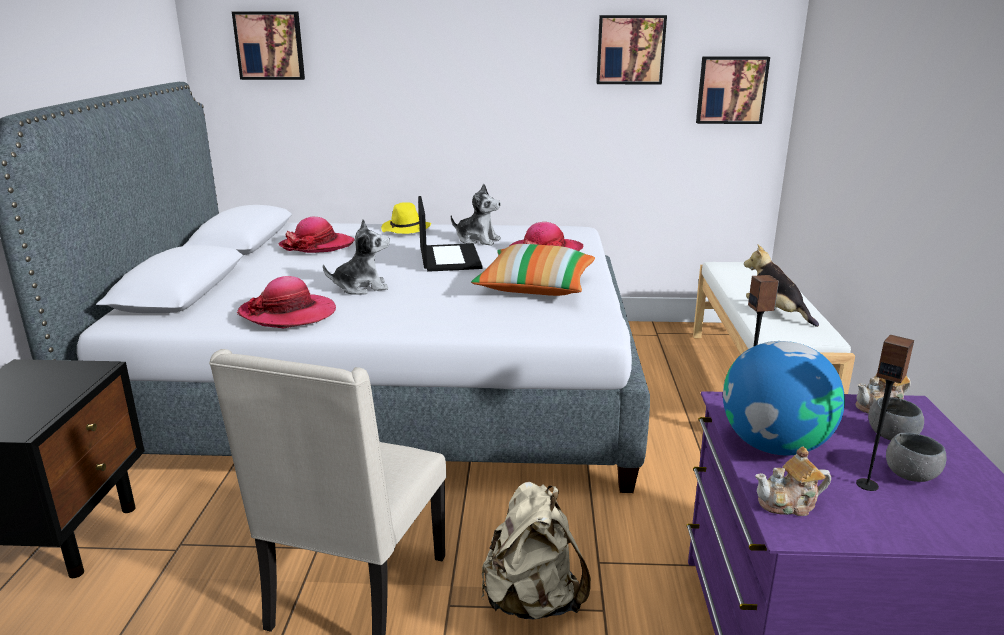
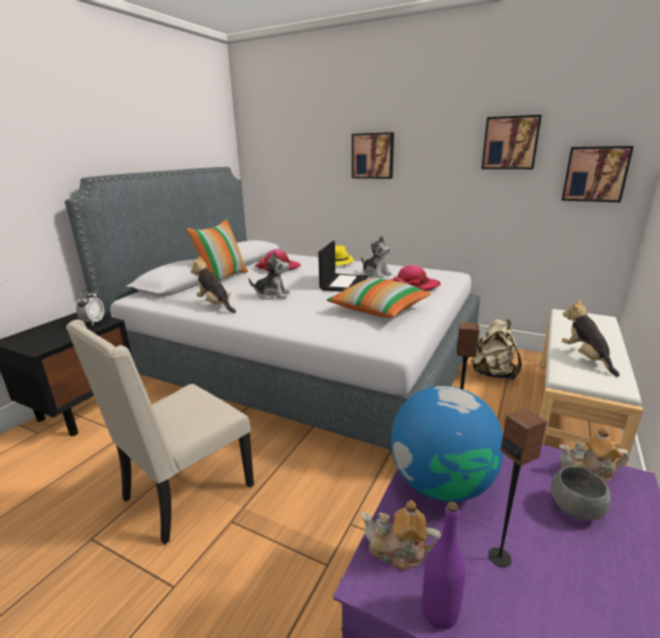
camera: 25 degrees right, 0 degrees up
(71, 373) = (93, 322): none -> alarm clock
(244, 272) = (223, 278): none -> pillow
(270, 45) = (279, 146): picture -> picture (373, 156)
(288, 314) = (215, 305): hat -> plush toy
(532, 601) = (284, 538): beige backpack -> beige backpack (493, 374)
(858, 532) = (439, 612): none -> purple bottle
(911, 475) = (561, 563): grey bowl -> none

